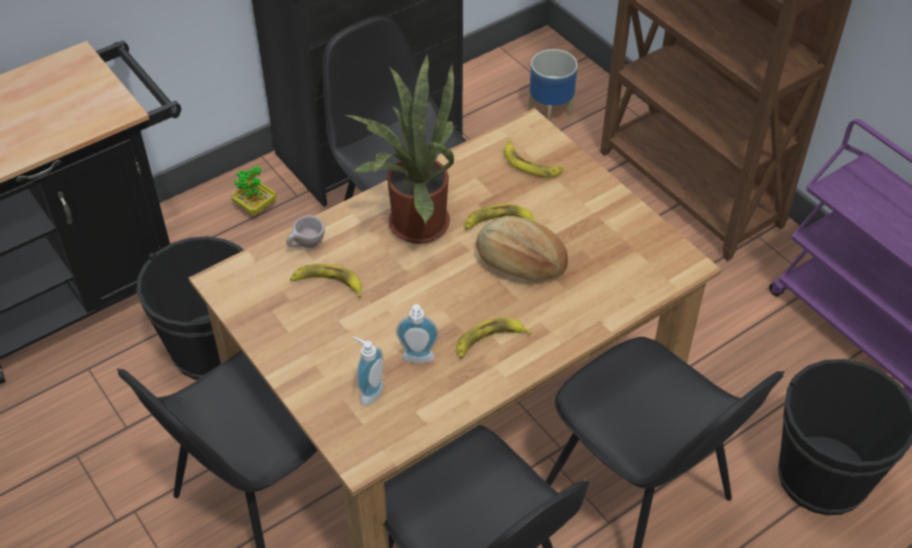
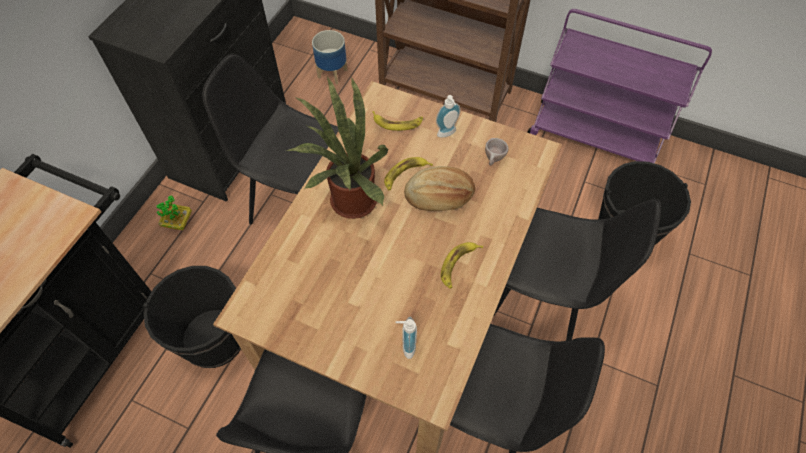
camera: 30 degrees left, 10 degrees up
(306, 246) = (285, 255): beige cup -> beige cup (493, 160)
(327, 283) = (320, 277): banana -> none
(418, 360) = (422, 304): soap dispenser -> soap dispenser (447, 134)

